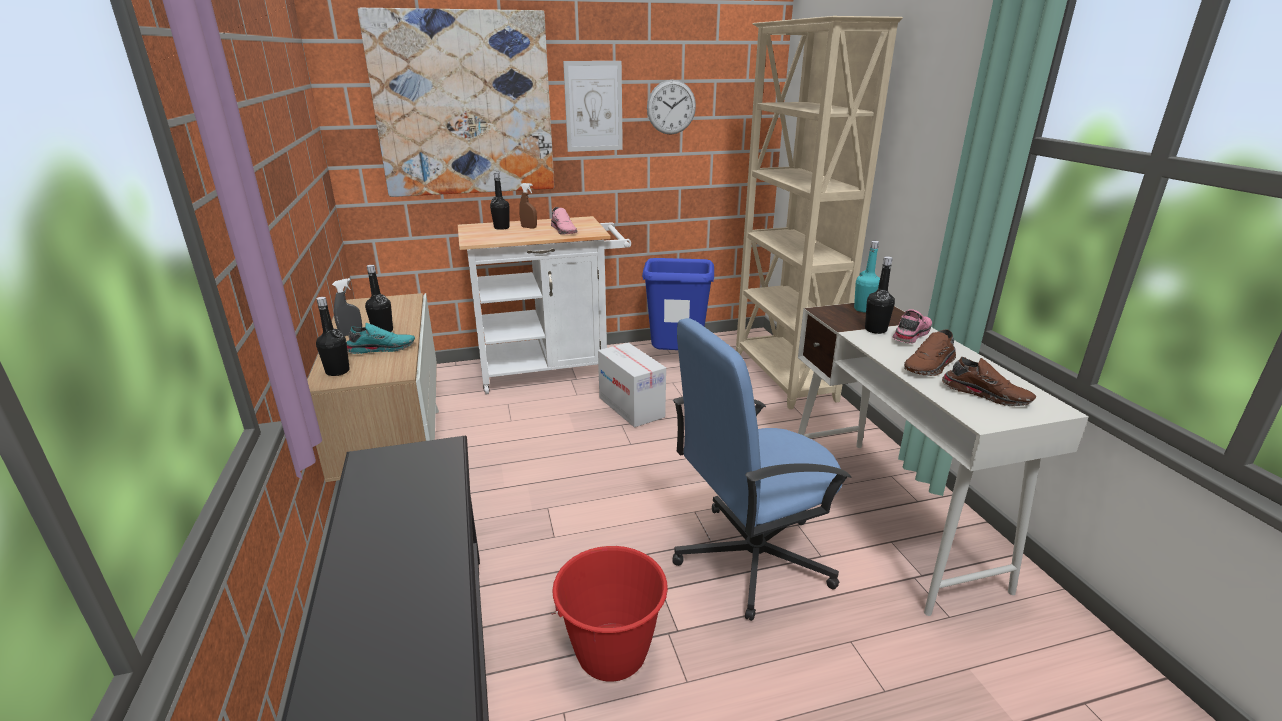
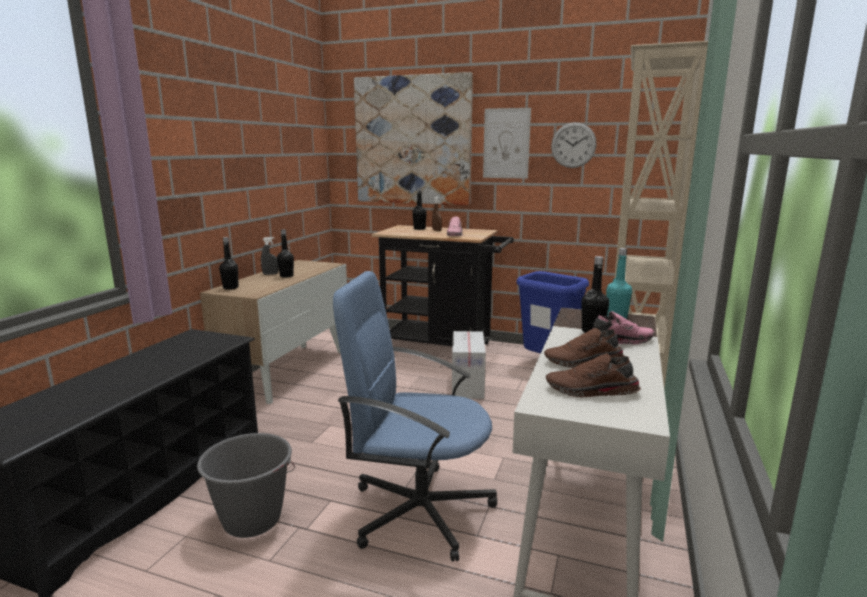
camera: 35 degrees right, 10 degrees down
(381, 348) = (270, 283): turquoise shoe -> none
(551, 369) = (443, 347): white cart -> black cart
(612, 653) = (252, 520): red bucket -> grey bucket
(986, 394) = (591, 391): brown shoe -> brown shoe turned 120 degrees clockwise

